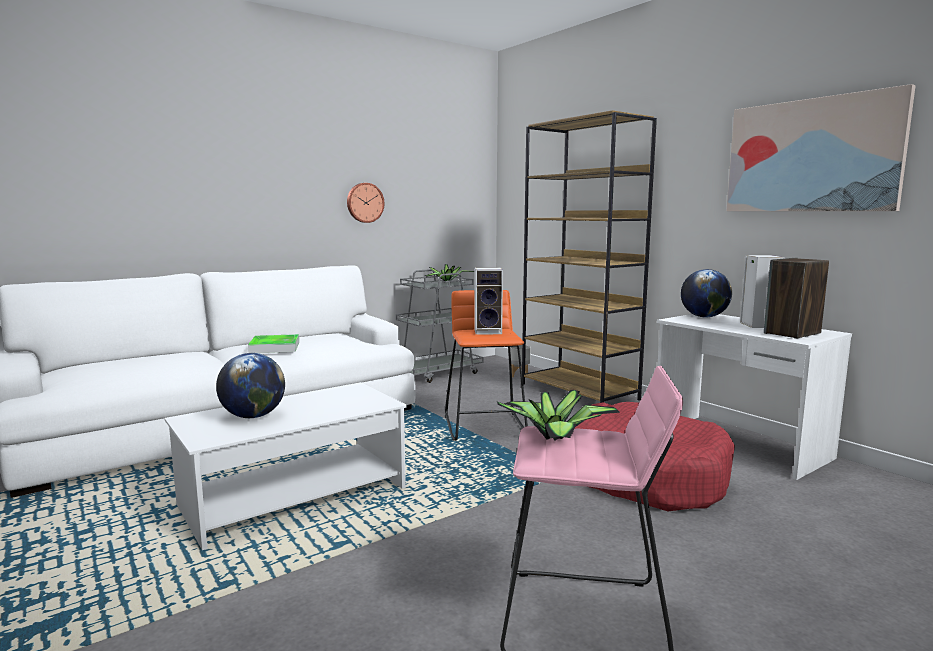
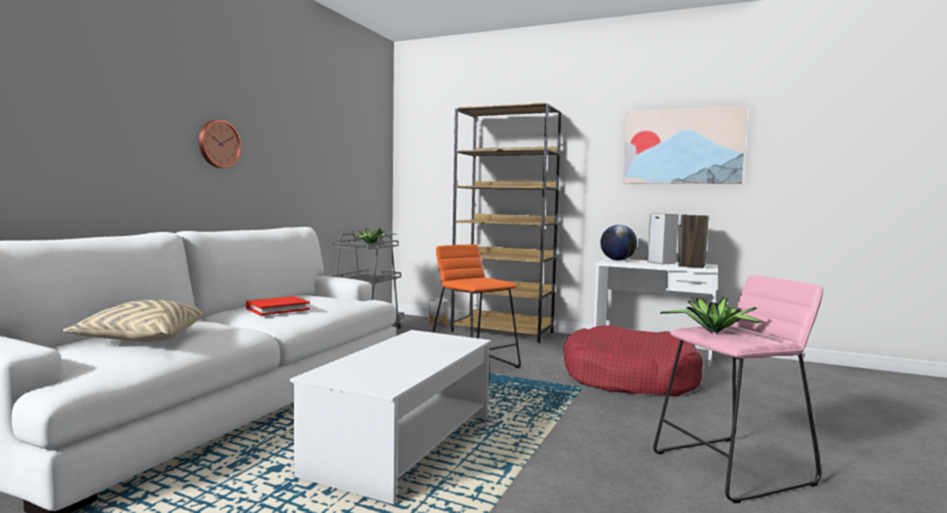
camera: 30 degrees left, 5 degrees down
(125, 366) = (141, 339): none -> beige pillow
(253, 416) = (382, 364): globe -> none
(274, 347) = (277, 309): tray -> red book
(364, 202) = (303, 166): wall clock -> wall clock (218, 144)
(489, 331) = (478, 279): speaker -> none

